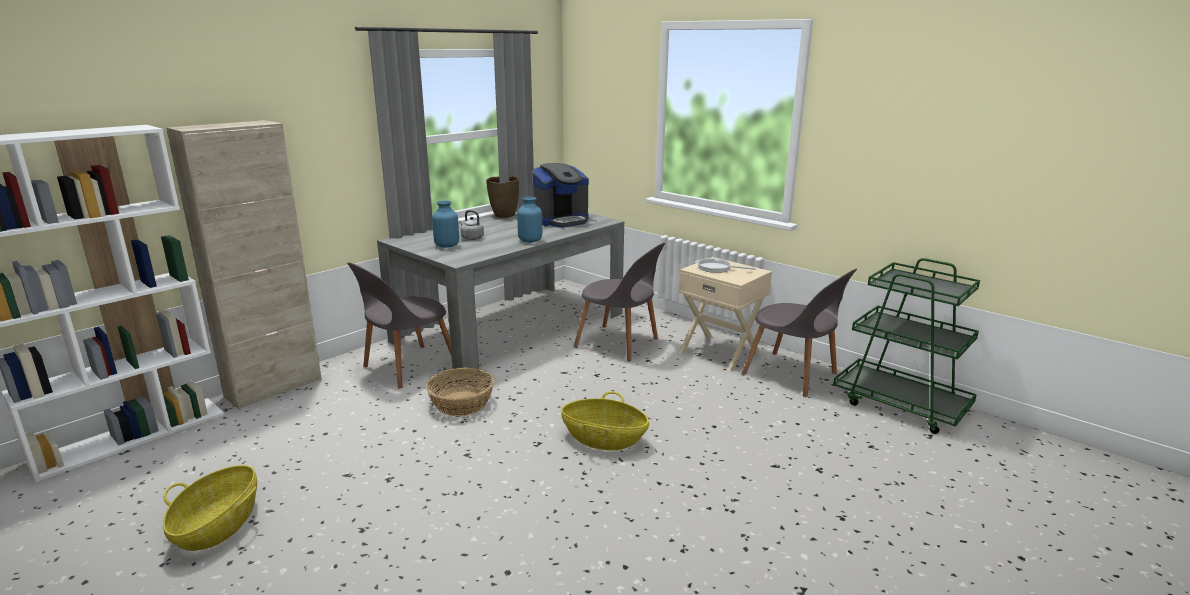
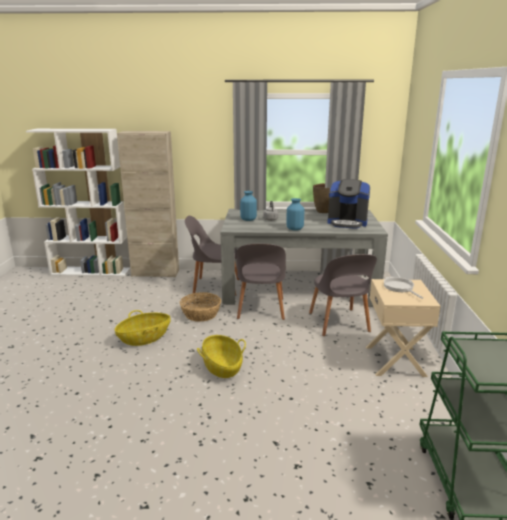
camera: 50 degrees right, 0 degrees up
(218, 526) = (53, 316): basket -> basket (144, 338)
(793, 375) = (419, 404): grey chair -> grey chair (260, 310)

